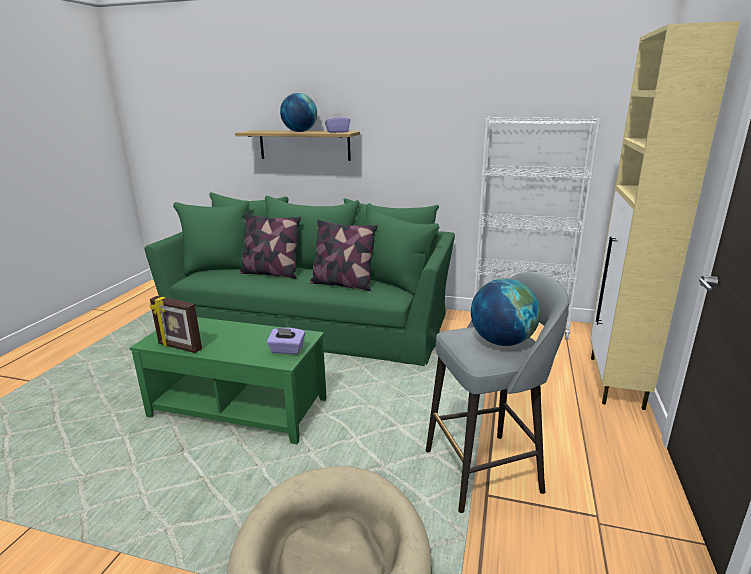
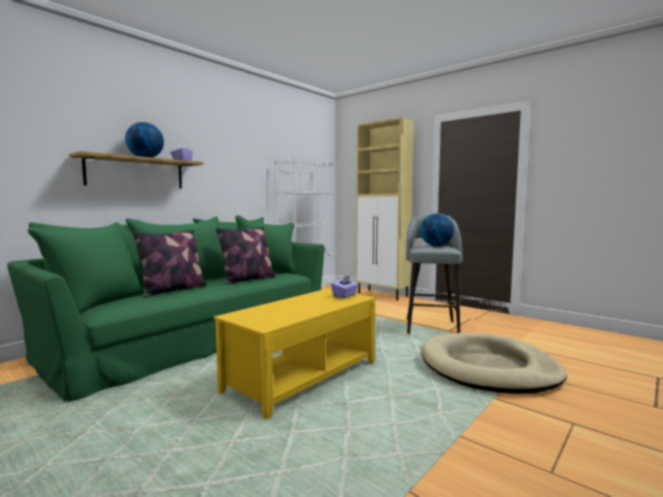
camera: 65 degrees left, 15 degrees down
(179, 347) = (294, 318): picture frame -> none
(239, 408) = (302, 376): green coffee table -> yellow coffee table

